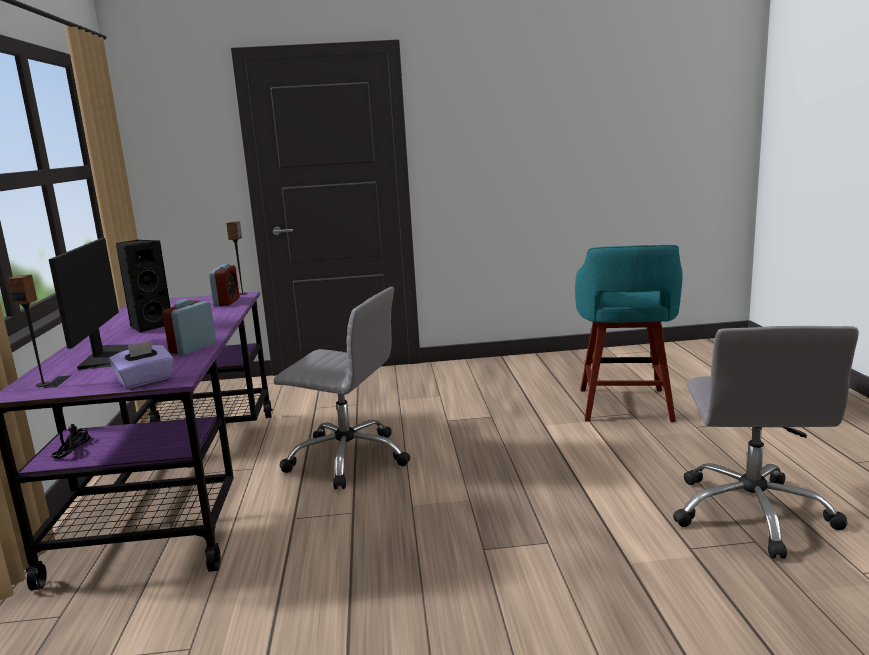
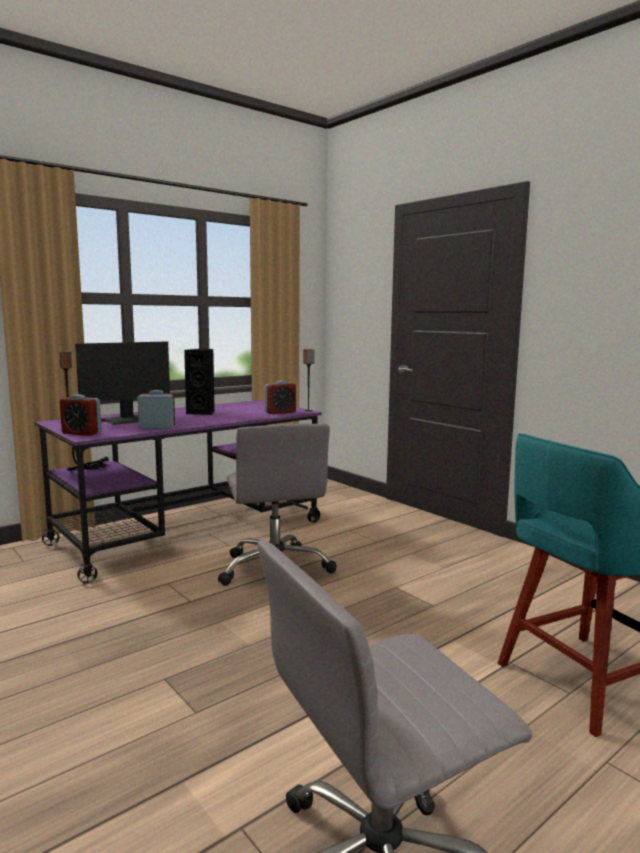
camera: 55 degrees right, 5 degrees down
(145, 381) = (81, 433): purple tissue box -> alarm clock

